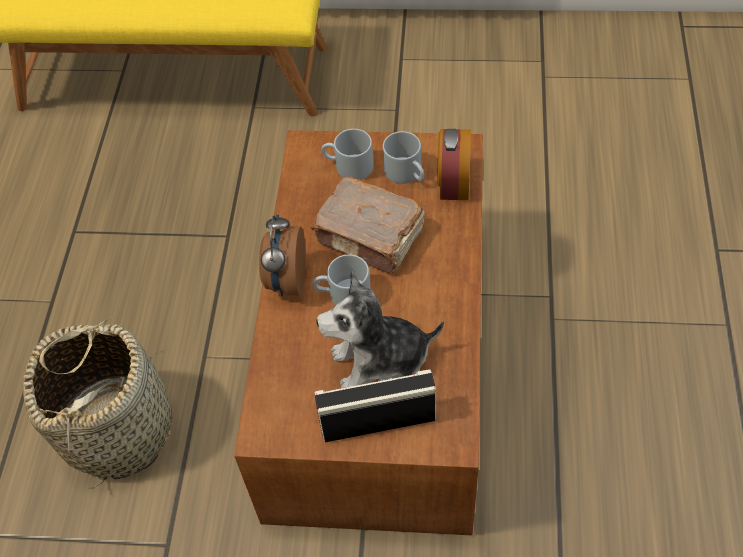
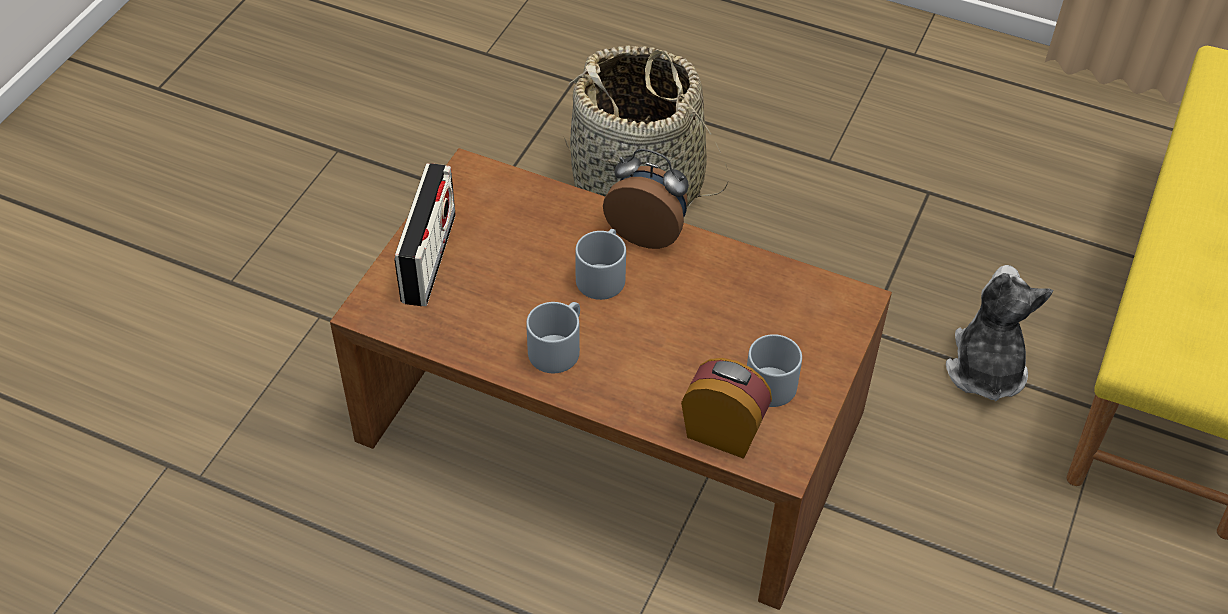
camera: 105 degrees right, 5 degrees down
(348, 166) = (799, 333): grey mug -> grey mug (558, 346)
(370, 237) = (673, 322): brown book -> none
(380, 363) = (495, 280): plush toy -> plush toy (985, 368)

